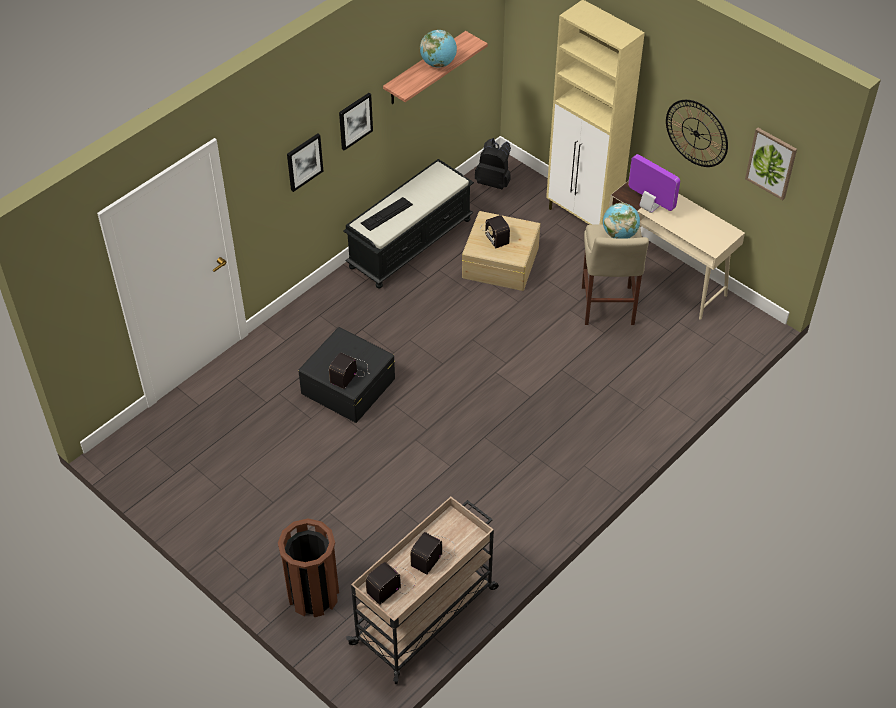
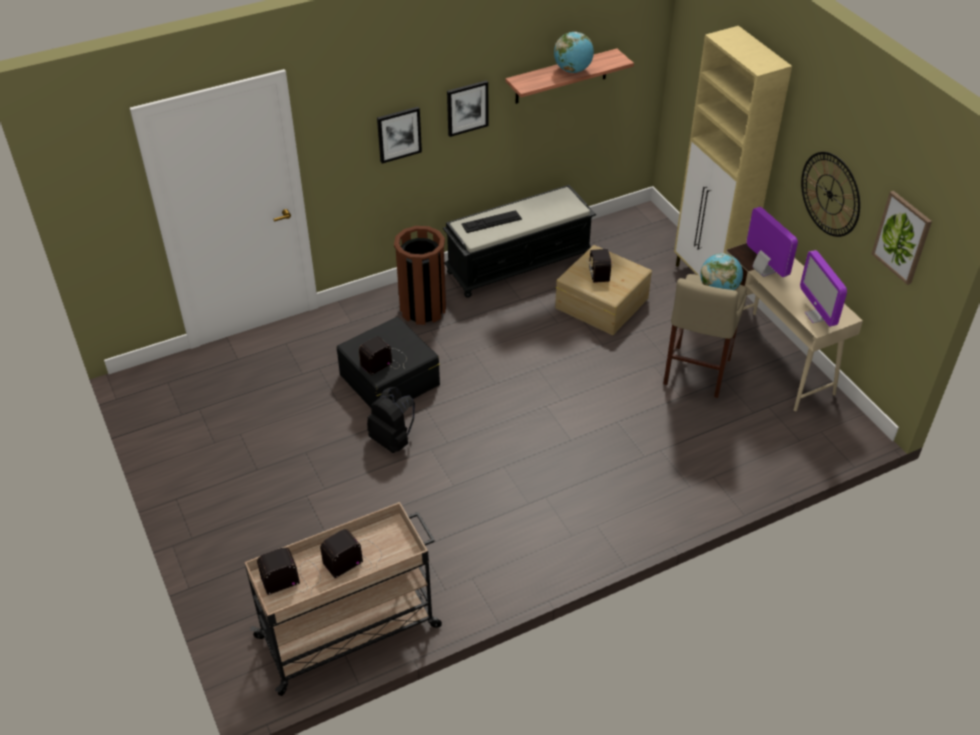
camera: 20 degrees right, 5 degrees down
(313, 594) = (246, 573): brown trash can -> brown trash can (423, 309)
(494, 182) = (630, 228): black backpack -> black backpack (393, 440)
(708, 238) = (816, 316): none -> monitor

